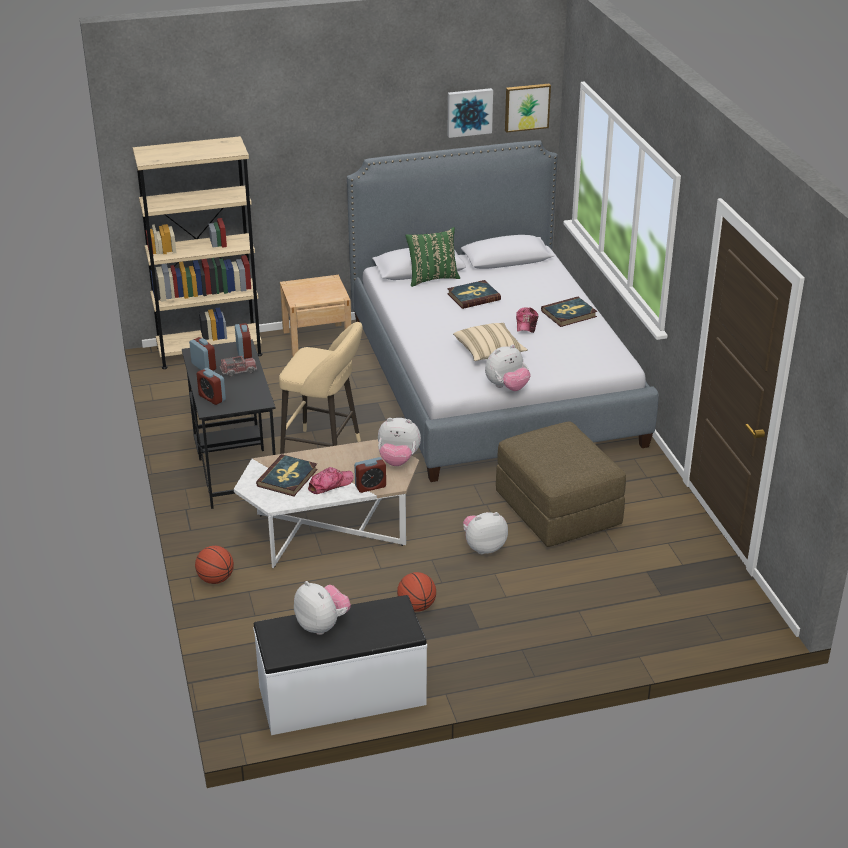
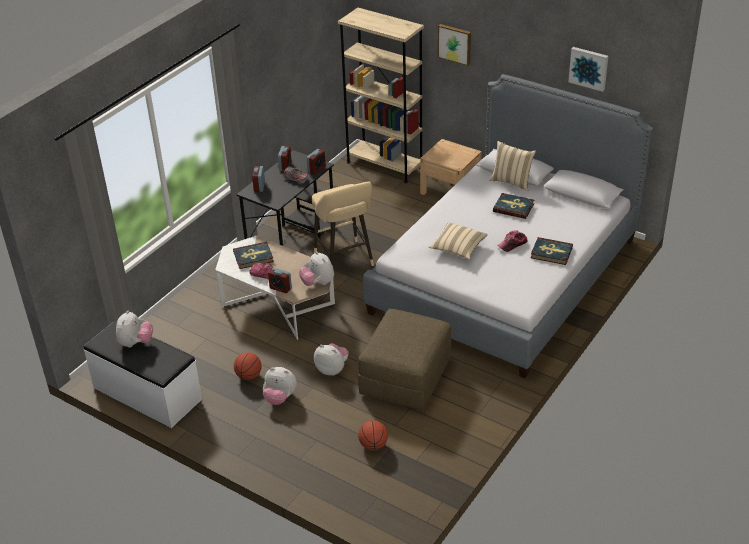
camera: 50 degrees right, 5 degrees up
(215, 579) = (191, 294): basketball -> basketball (373, 445)
(432, 278) = (512, 182): green pillow -> beige pillow
(507, 387) = (429, 276): plush toy -> plush toy (280, 398)
(526, 107) = (636, 81): picture -> picture (455, 44)

